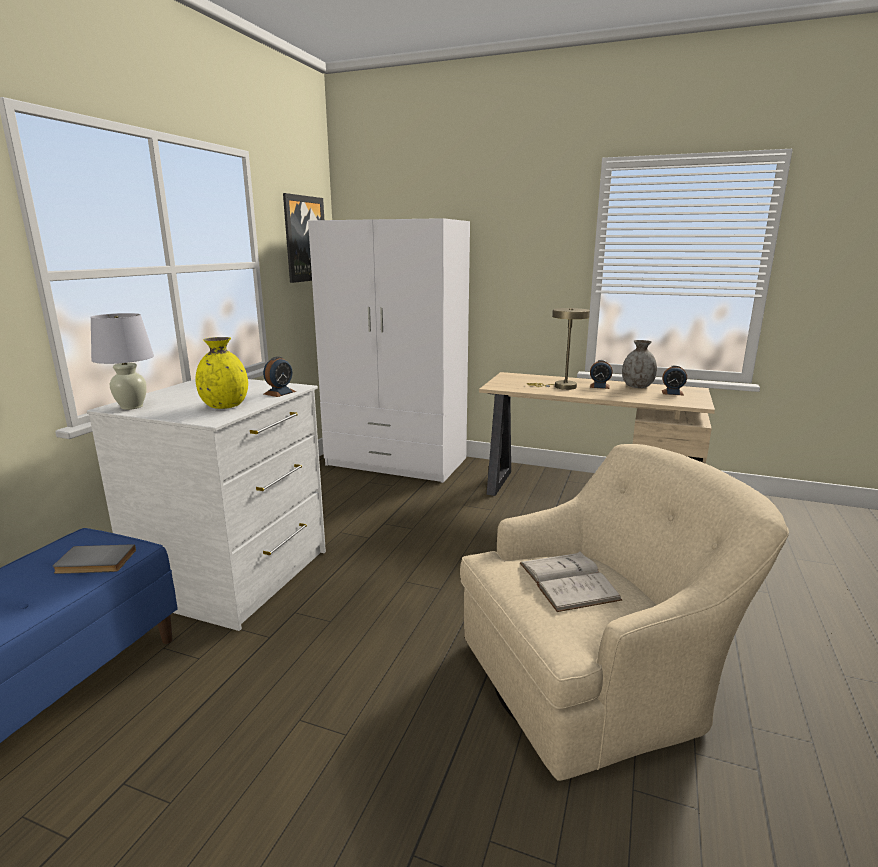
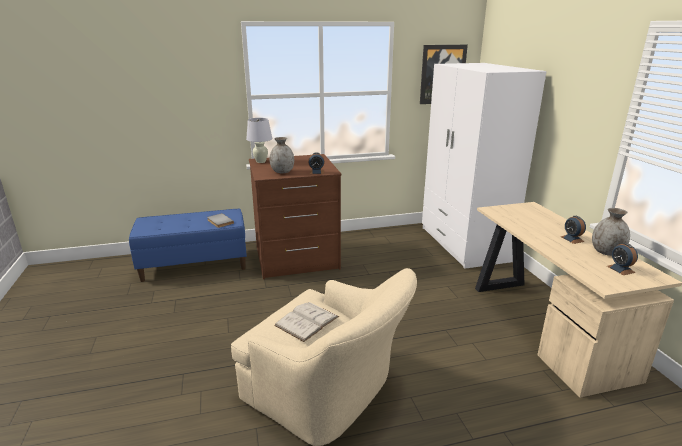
camera: 55 degrees right, 5 degrees up
(225, 406) = (282, 172): yellow vase -> grey vase
(235, 575) = (297, 259): white dresser -> brown dresser
(561, 387) = (538, 227): beige table lamp -> none

